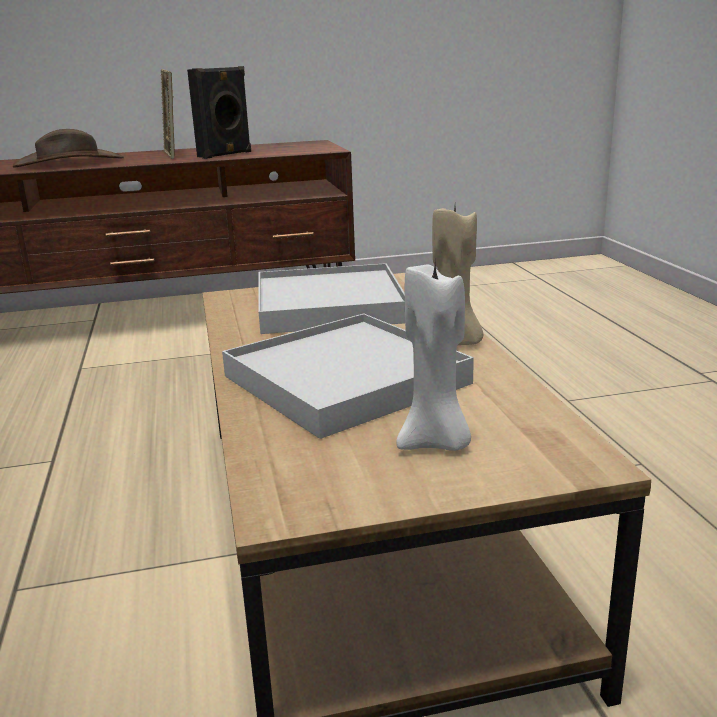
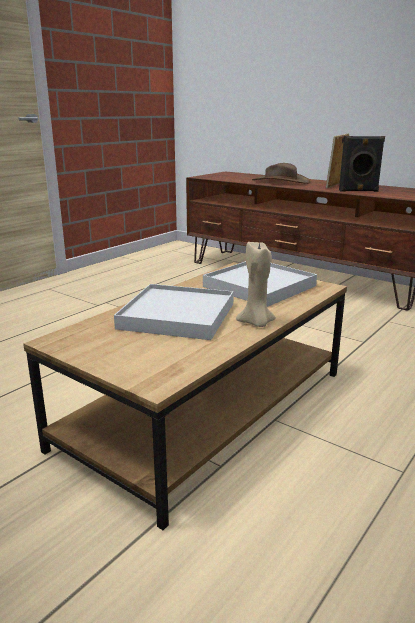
camera: 50 degrees right, 0 degrees up
(436, 443) = (137, 350): white candle -> none

